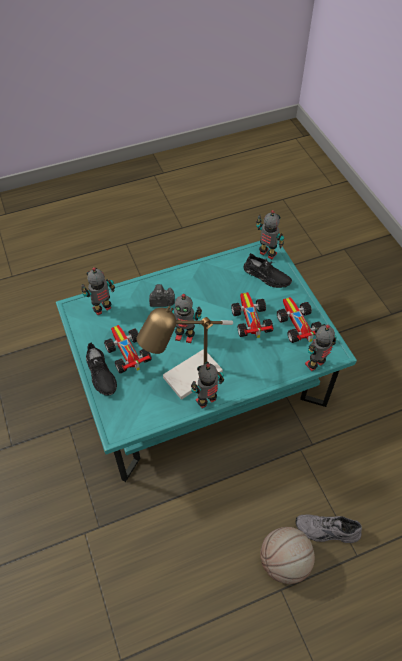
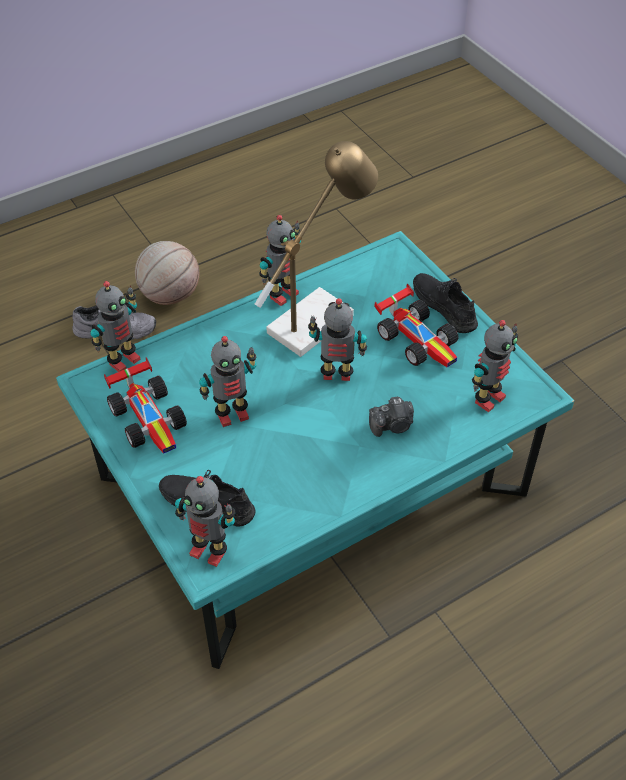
camera: 170 degrees right, 5 degrees down
(250, 321) = (232, 414): toy car -> toy robot

